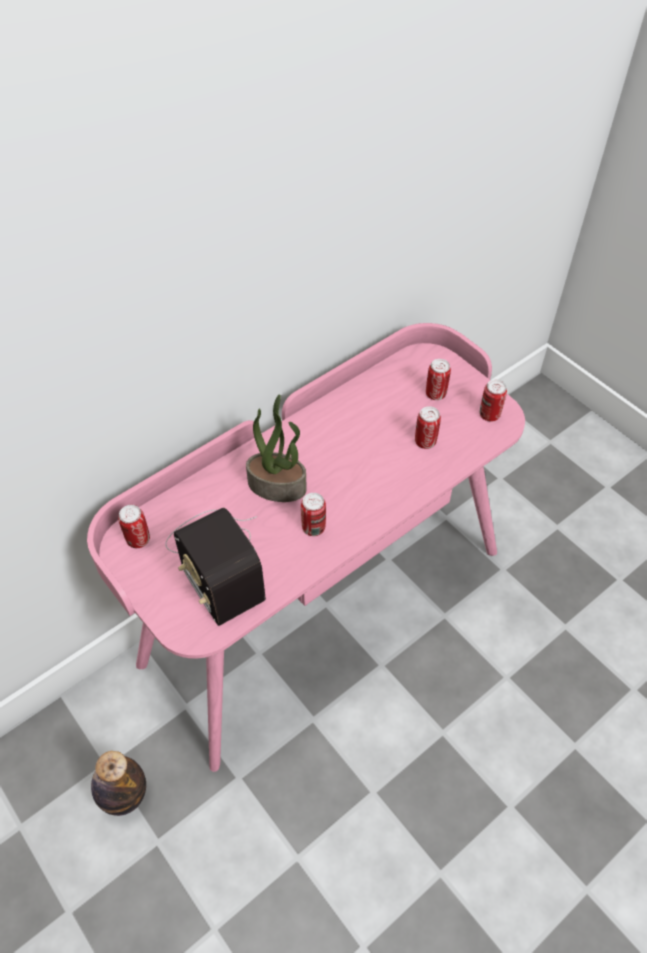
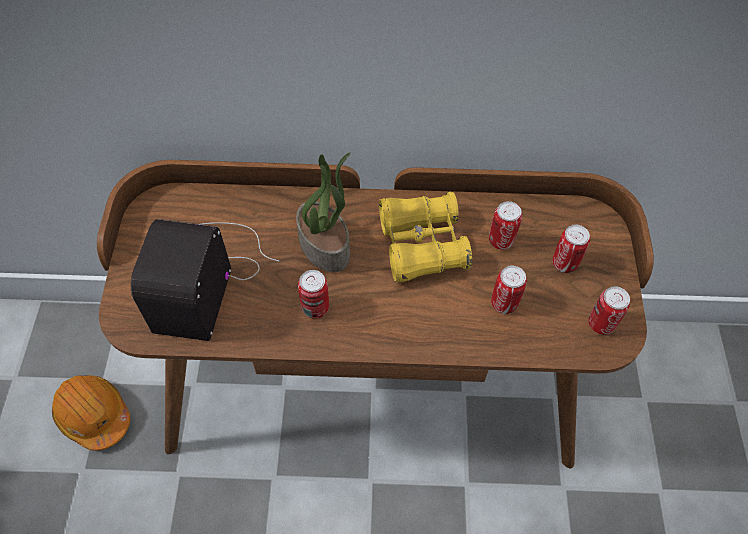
camera: 40 degrees right, 5 degrees up
(124, 795) = (93, 415): bottle -> orange hard hat
(138, 539) = (170, 210): can -> can (501, 240)
(322, 603) = (371, 386): pink desk -> brown desk
(340, 442) = (422, 245): none -> yellow binoculars

